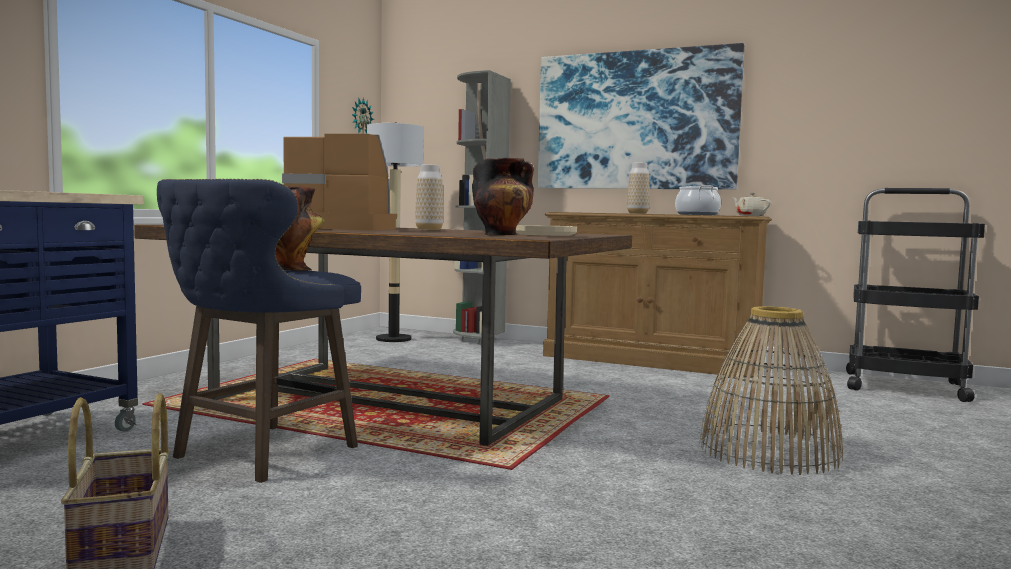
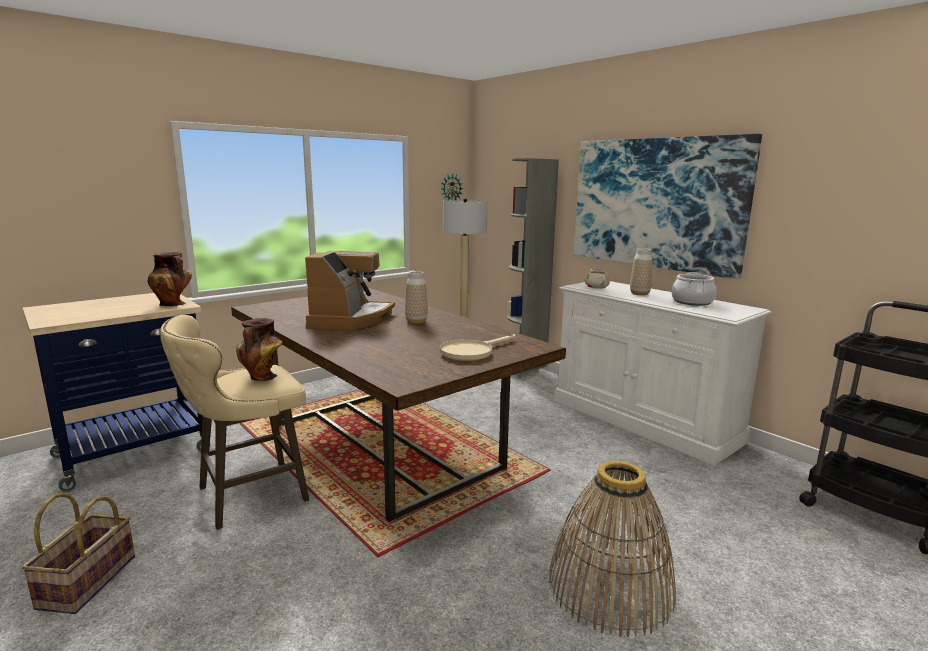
camera: 25 degrees right, 10 degrees up
(260, 454) = (246, 495): blue stool -> beige stool
(341, 228) = (351, 319): coffee machine -> coffee machine turned 60 degrees clockwise
(502, 235) = (414, 360): vase -> vase (173, 304)
(652, 360) = (643, 420): brown cabinet -> white cabinet
(750, 216) = (742, 310): beige teapot -> beige teapot (596, 287)

